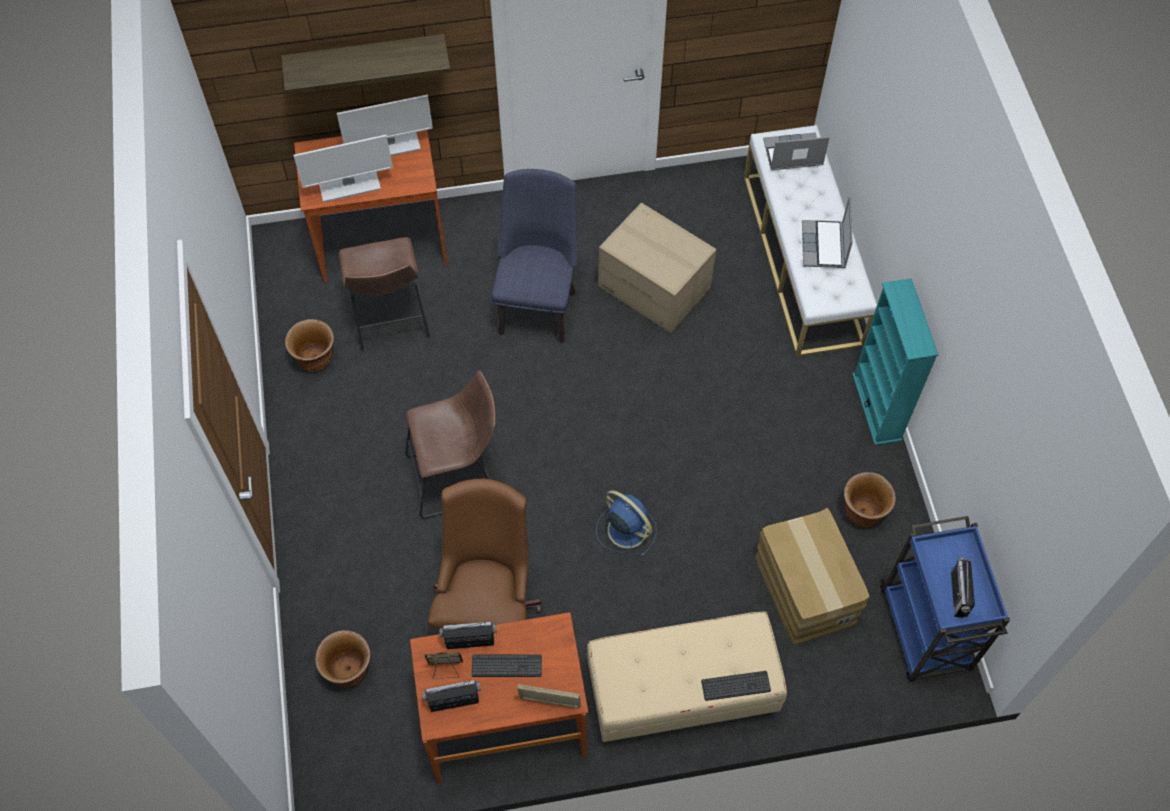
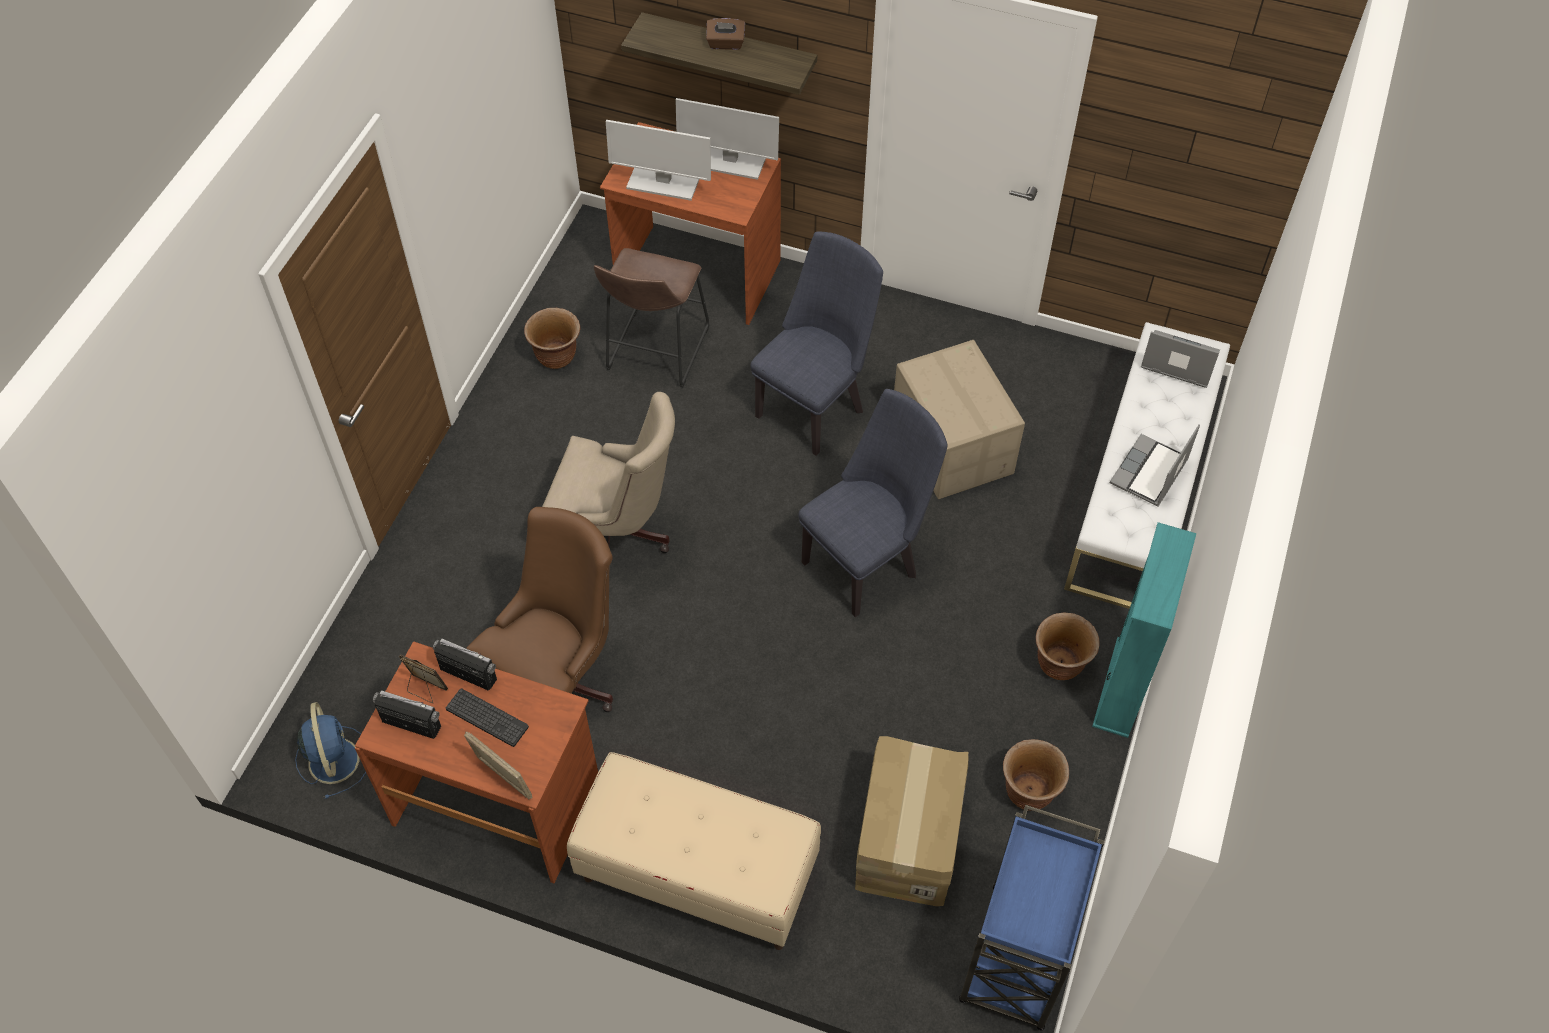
camera: 30 degrees right, 5 degrees down
(348, 670) = (384, 668): brown planter -> brown planter (1059, 664)
(367, 54) = (725, 44): none -> brown tissue box
(458, 477) = (617, 537): brown stool -> beige office chair
(625, 528) = (754, 674): blue fan -> blue fan (333, 758)
(650, 405) = (866, 562): none -> blue chair
(735, 686) = (731, 881): keyboard -> none
(958, 595) = (1030, 909): radio -> none

